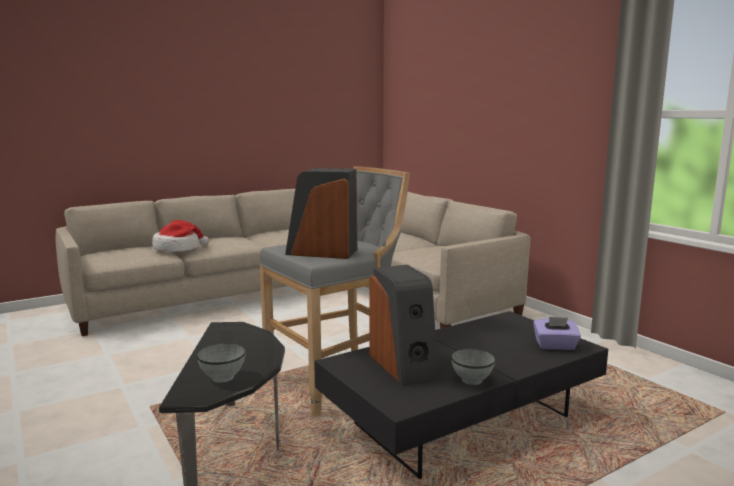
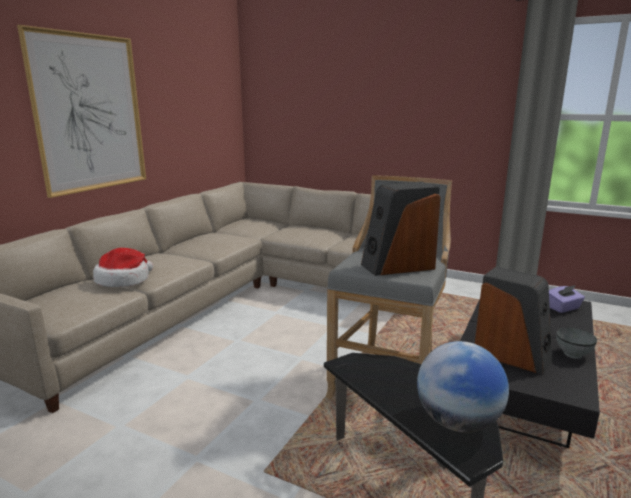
camera: 30 degrees left, 5 degrees up
(199, 108) = (89, 113): none -> picture
(223, 377) = (457, 422): grey bowl -> globe

